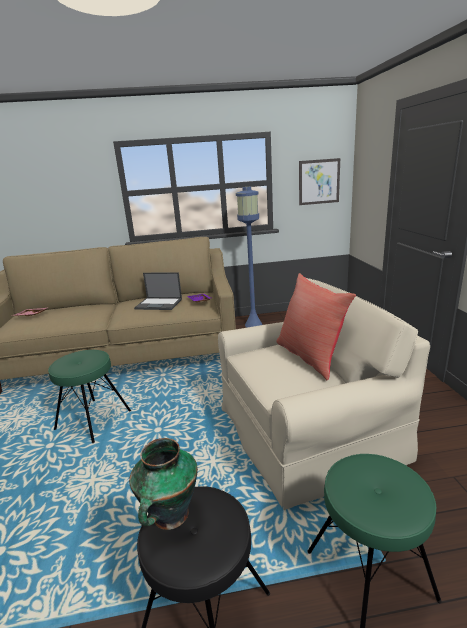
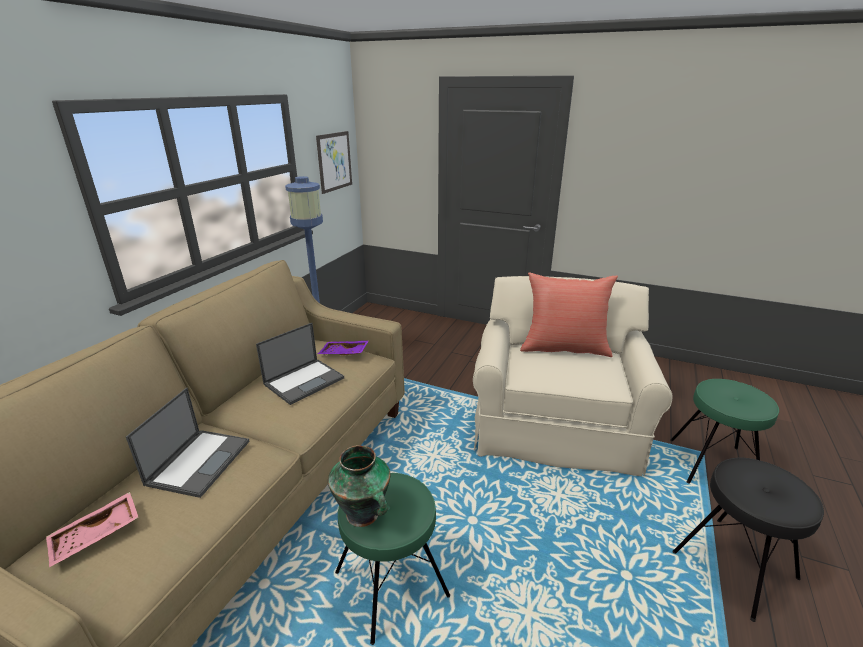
camera: 60 degrees left, 5 degrees up
(80, 311) = (199, 461): none -> laptop
(170, 516) = (753, 496): vase -> vase (363, 515)

